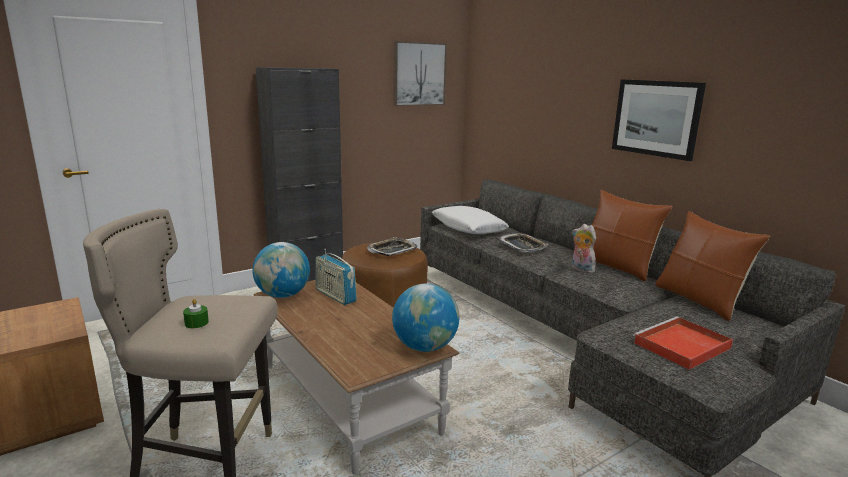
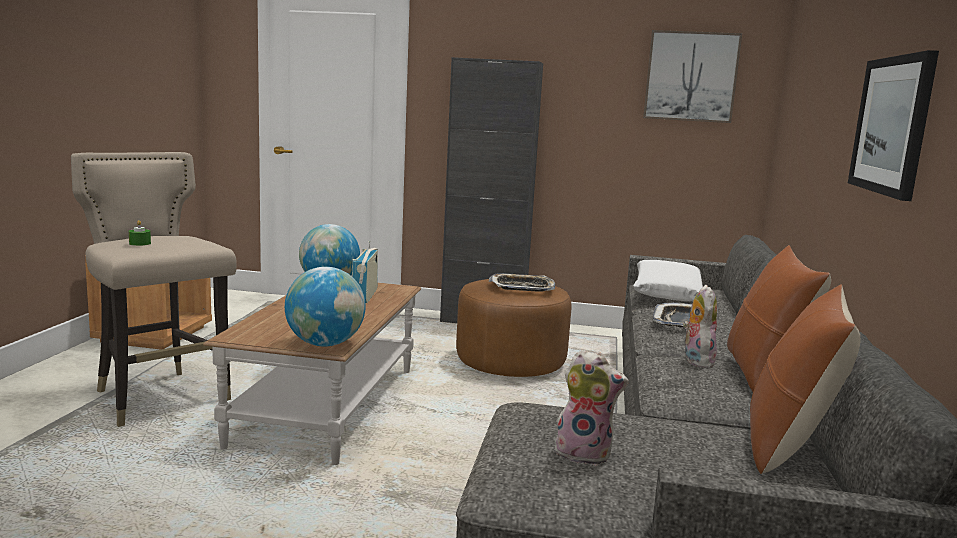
camera: 45 degrees right, 5 degrees down
(681, 346) = (585, 453): red tray -> plush toy

